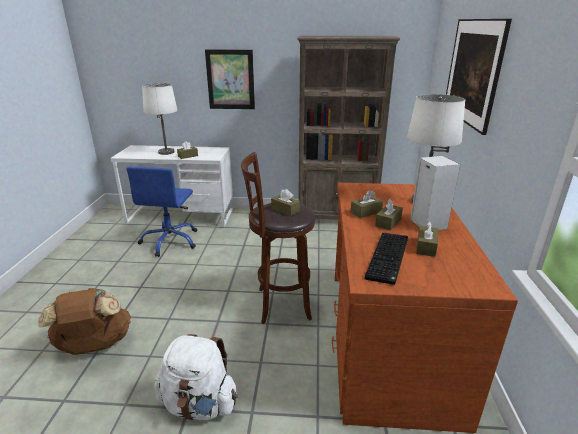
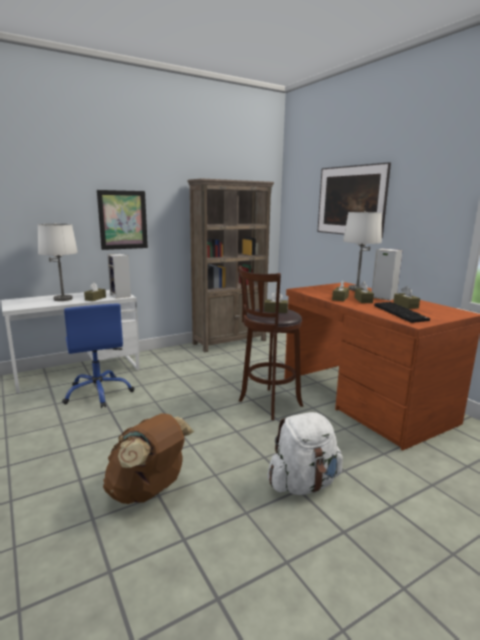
camera: 35 degrees left, 10 degrees down
(211, 156) = (121, 296): none -> speaker

